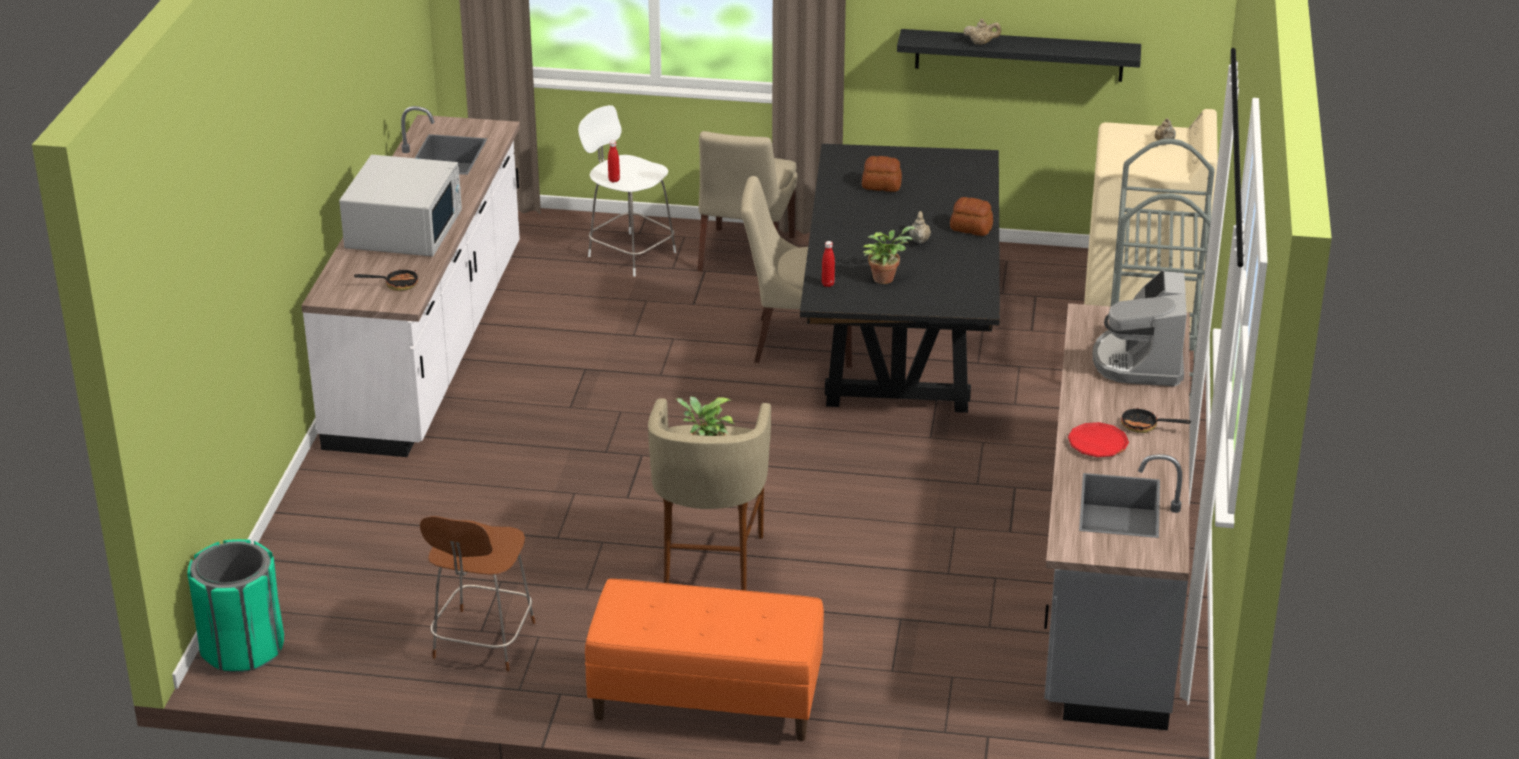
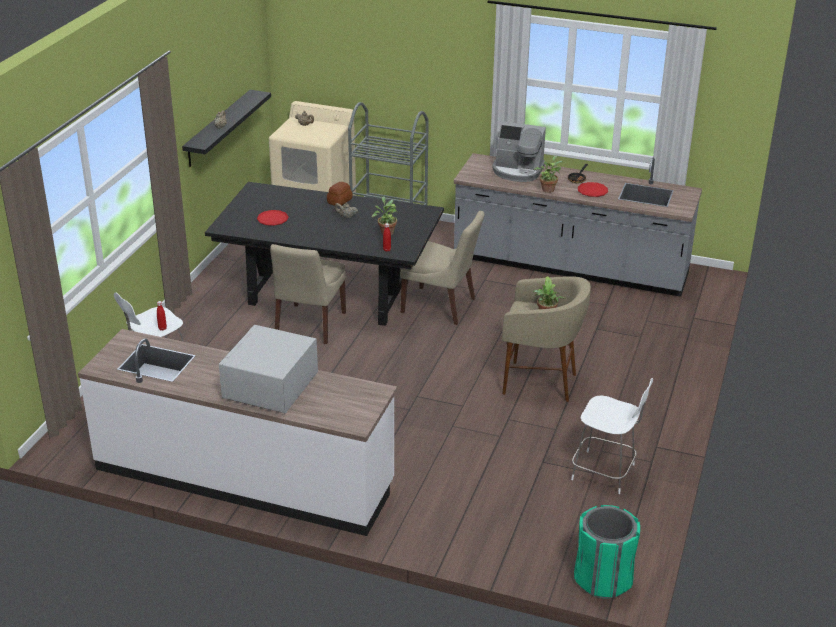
camera: 80 degrees left, 0 degrees up
(396, 284) = (350, 393): frying pan -> none
(404, 230) = (270, 386): white microwave -> white microwave turned 90 degrees counterclockwise
(482, 643) = (605, 473): brown stool -> white stool
(705, 701) = (664, 397): orange bench -> none
(745, 256) = (191, 333): beige chair -> beige chair (441, 306)
(881, 185) = (272, 220): bread -> red plate
(1082, 396) = (547, 189): none -> potted plant

